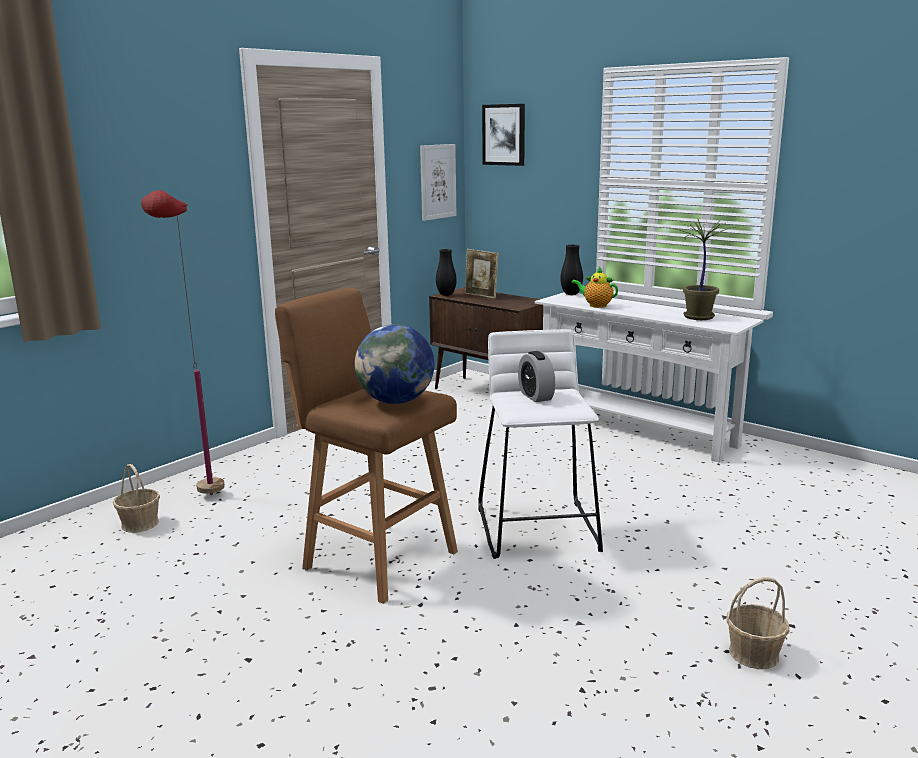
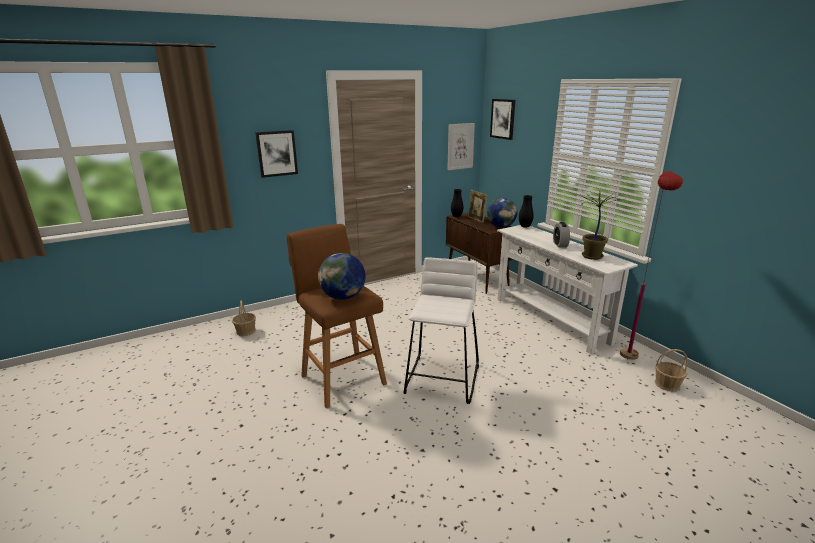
camera: 20 degrees right, 5 degrees up
(165, 191) = (277, 153): none -> picture
(205, 505) = (281, 326): red floor lamp -> red floor lamp (629, 367)
(527, 301) = (501, 226): none -> globe
(536, 396) = (442, 302): alarm clock -> alarm clock (560, 244)
(596, 305) = (532, 238): teapot -> none
(754, 654) = (515, 503): basket -> basket (667, 384)

